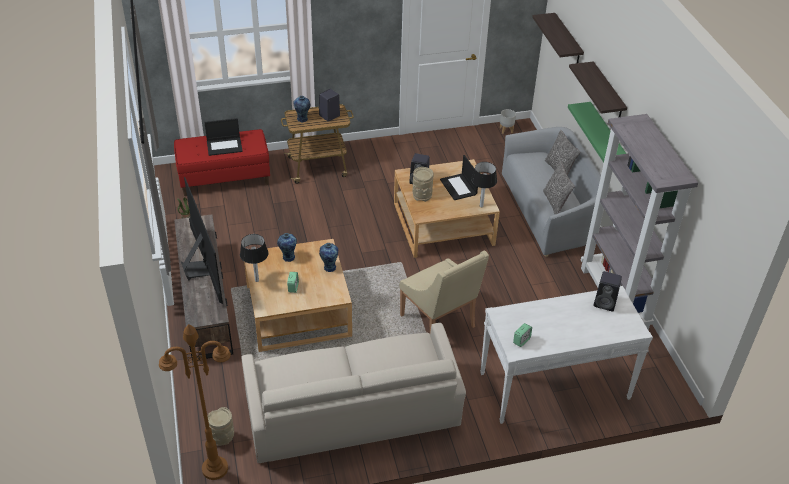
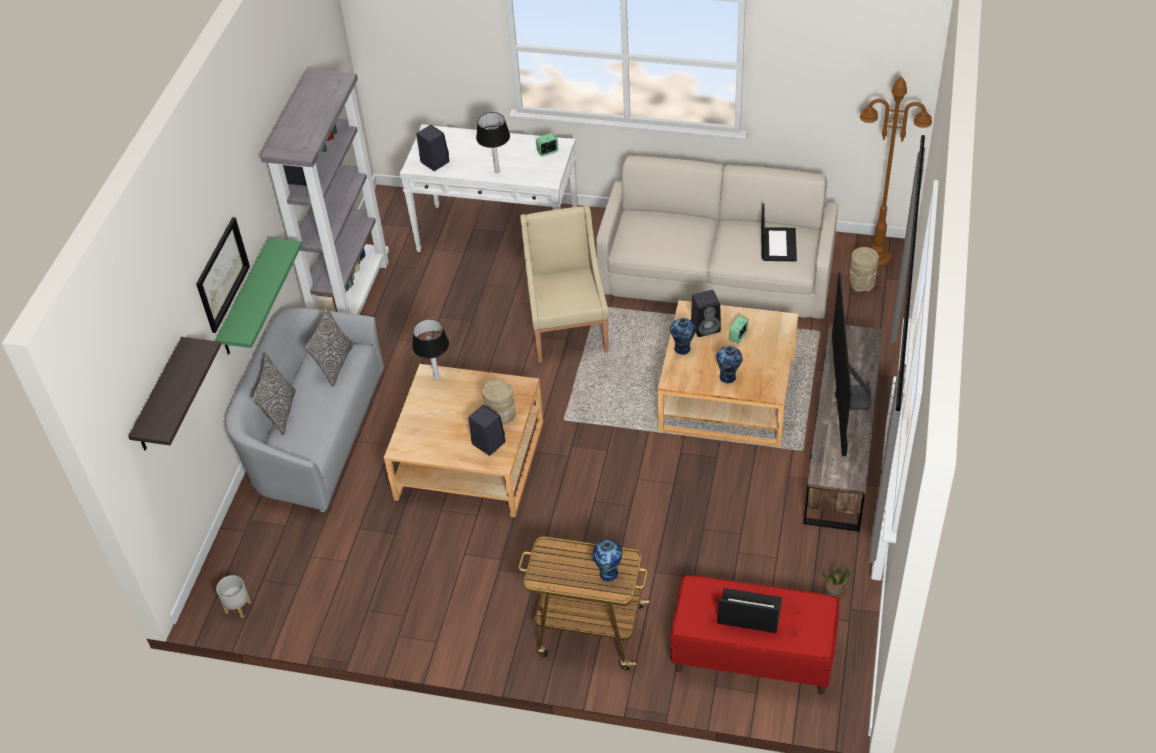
camera: 150 degrees left, 5 degrees up
(257, 280) = (779, 358): table lamp -> table lamp (496, 171)
(329, 116) = (562, 566): black speaker -> black speaker (706, 327)
(459, 187) = (442, 415): laptop -> laptop (777, 244)
(607, 93) = (222, 274): shelf -> picture

